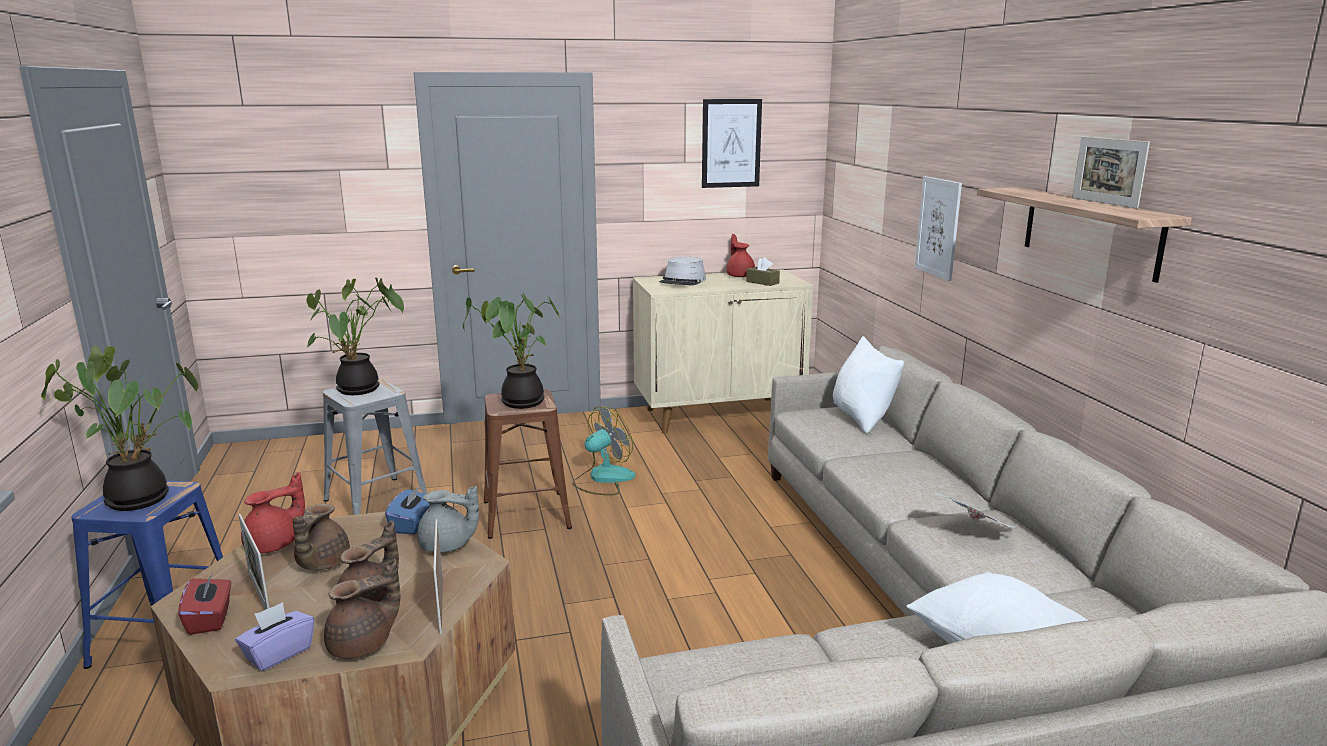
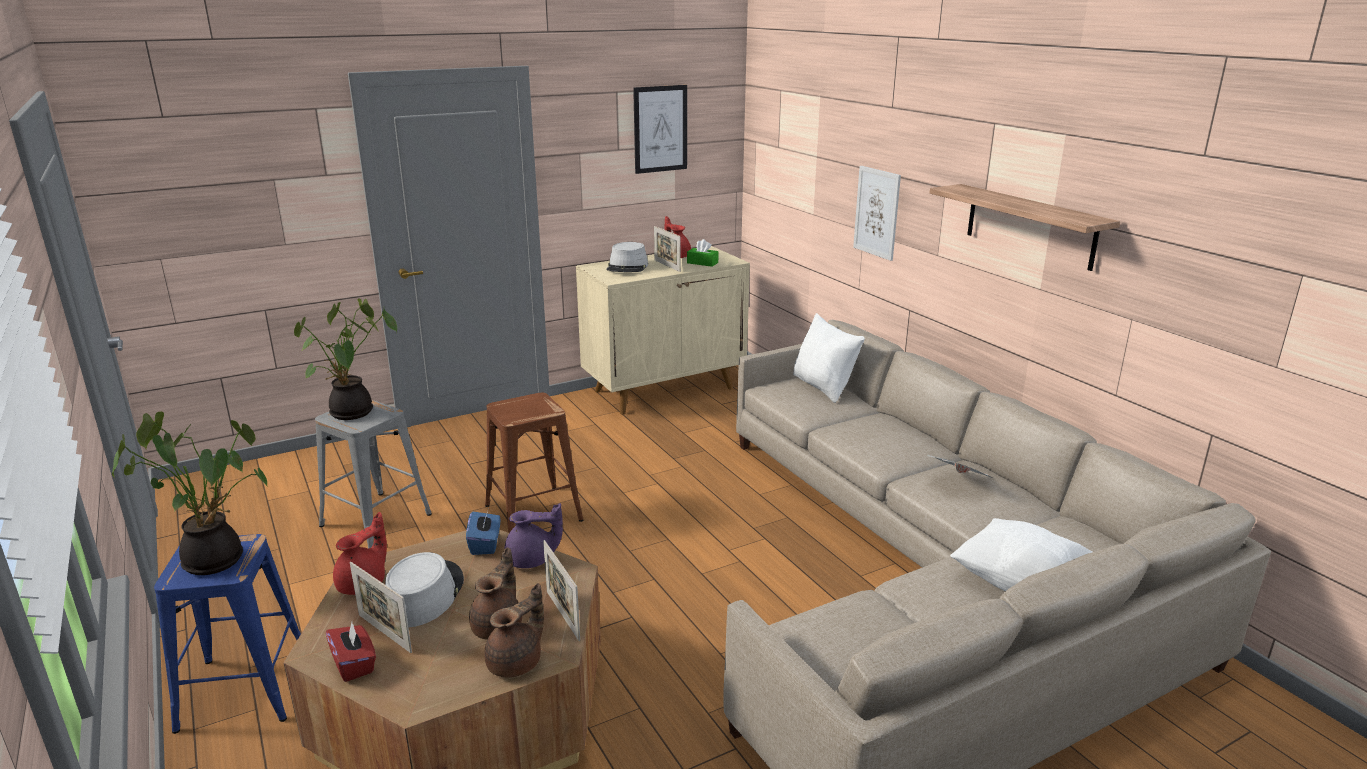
camera: 15 degrees left, 5 degrees up
(278, 653) = (444, 683): purple tissue box -> none
(321, 564) = (424, 595): brown teapot -> grey hat
(447, 546) = (532, 560): grey teapot -> purple teapot
(519, 401) = (525, 408): potted plant -> none
(603, 479) = (588, 468): fan -> none
(762, 282) = (702, 263): brown tissue box -> green tissue box
(1103, 203) = (1043, 204): picture frame -> picture frame (667, 266)

